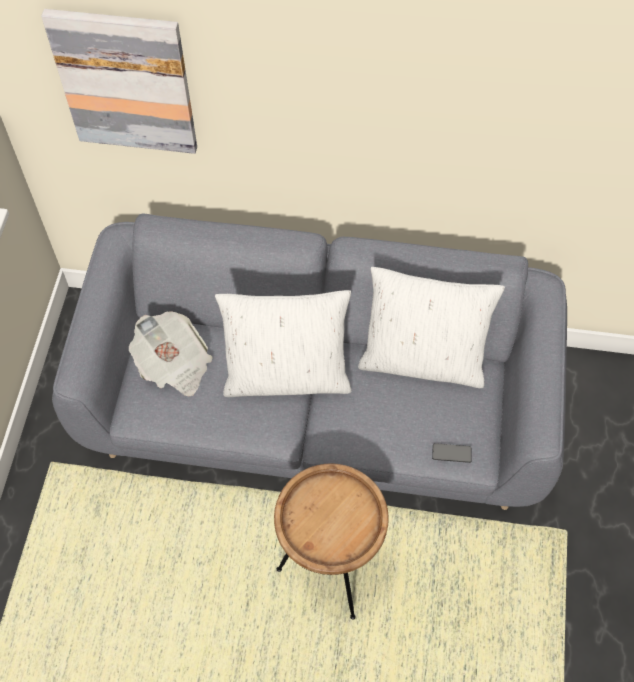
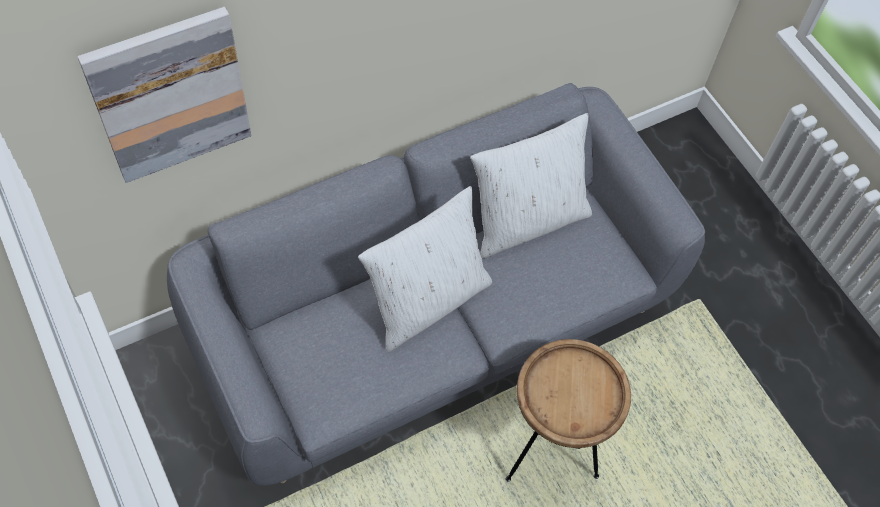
camera: 40 degrees left, 0 degrees up
(174, 365) = (321, 352): newspaper -> none
(451, 453) = (609, 283): phone -> none

